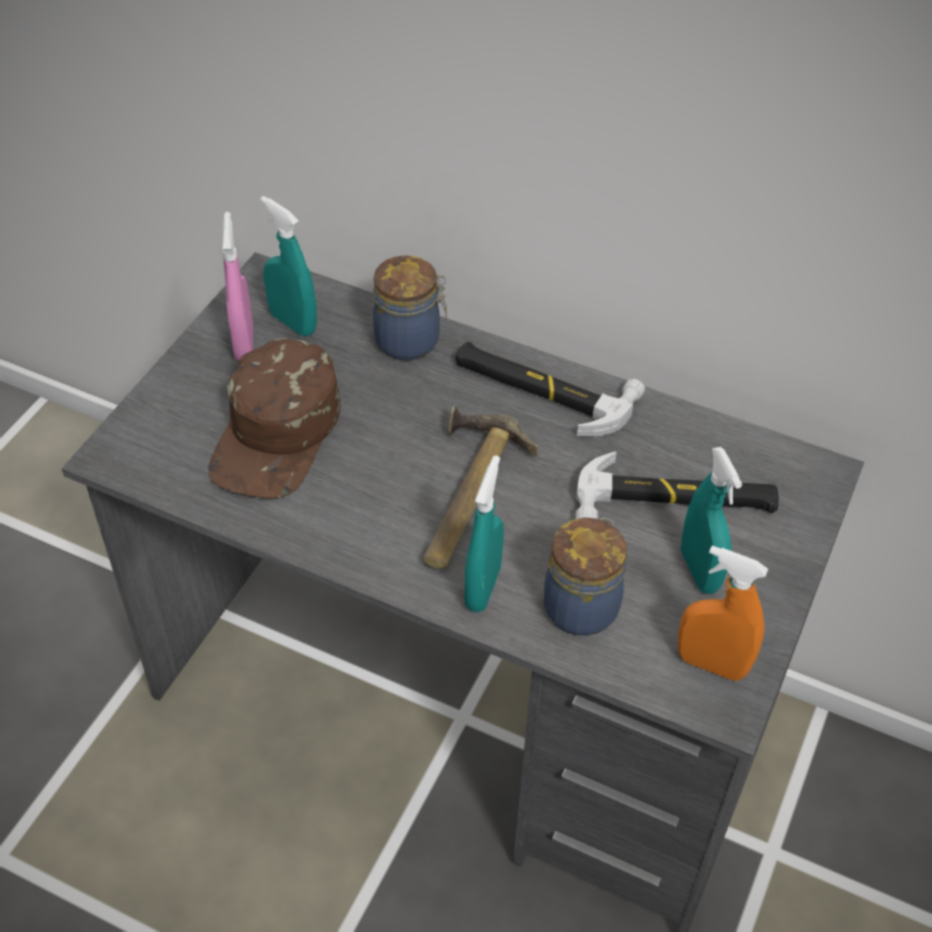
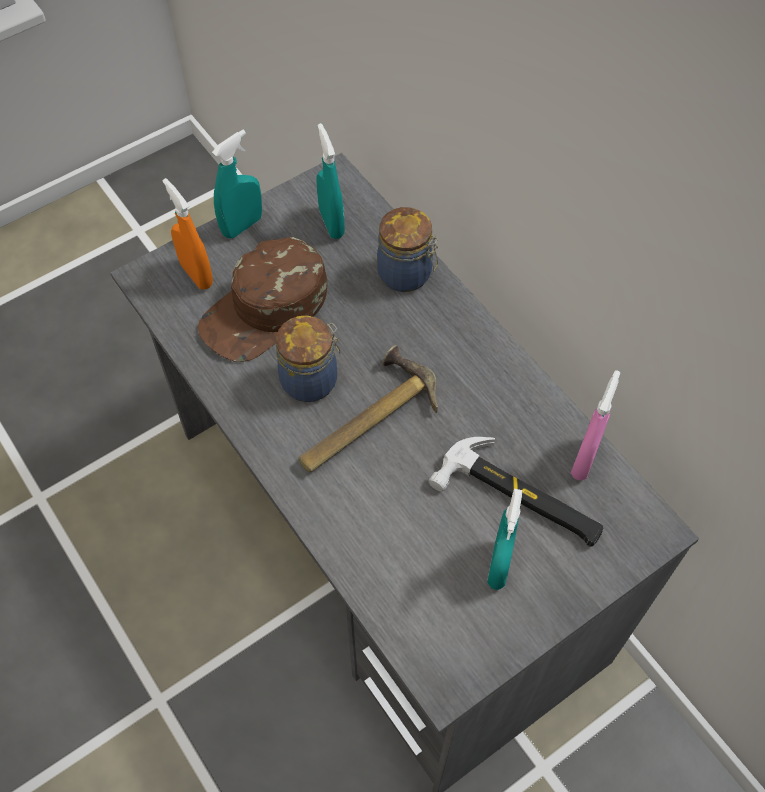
camera: 30 degrees right, 10 degrees up
(244, 344) = (287, 226): pink spray bottle -> pink spray bottle (584, 459)
(483, 588) = (330, 499): turquoise spray bottle -> turquoise spray bottle (242, 226)
(542, 389) = (480, 358): hammer -> none
(582, 605) = (393, 549): jar -> jar (311, 379)
(711, 664) = (456, 644): orange spray bottle -> orange spray bottle (196, 274)

